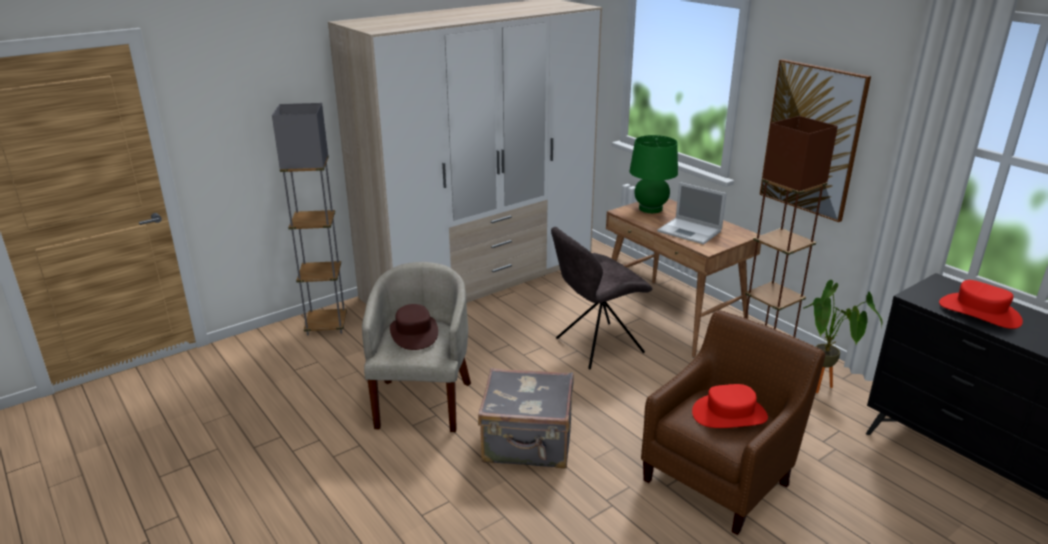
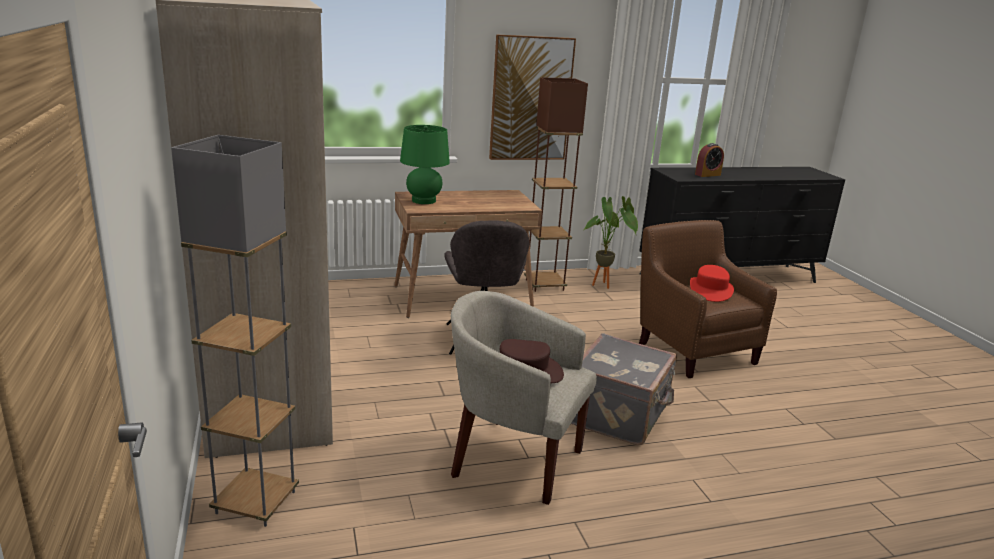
camera: 70 degrees left, 5 degrees down
(690, 231) = (488, 202): laptop -> none
(979, 312) = (707, 175): red hat -> alarm clock

